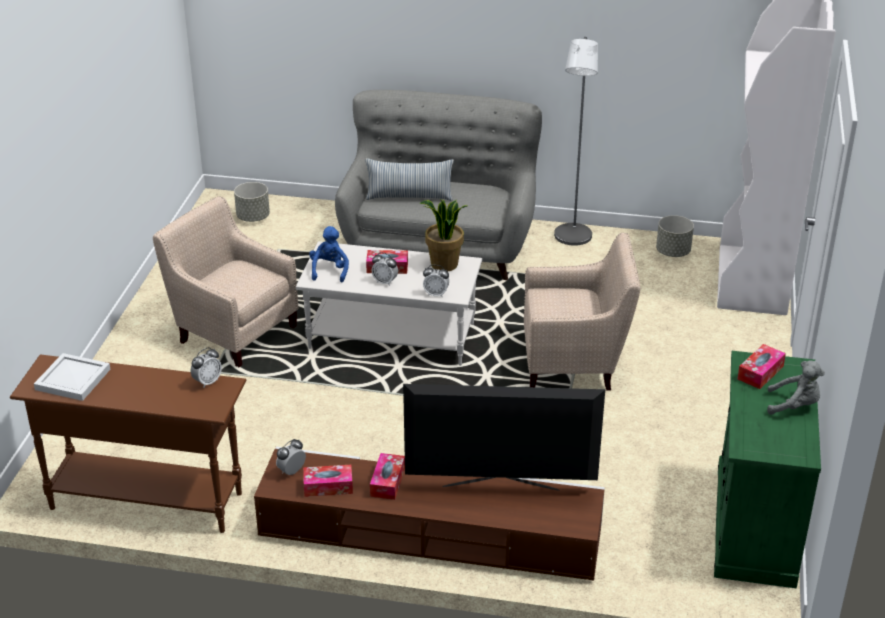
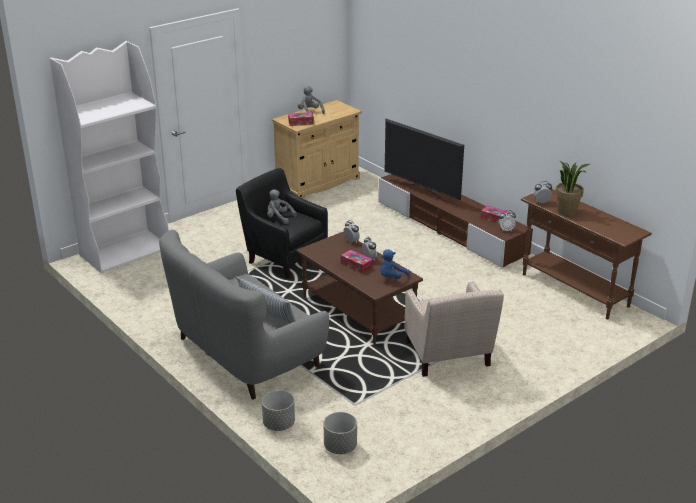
camera: 140 degrees left, 5 degrees down
(73, 380) = (612, 227): white tray -> none
(387, 482) = (466, 211): tissue box -> none
(393, 335) = (356, 311): white coffee table -> brown coffee table
(444, 265) = (323, 254): potted plant -> potted plant (567, 211)
(572, 239) = (163, 317): grey floor lamp -> none
(575, 362) = (284, 257): beige armchair -> black armchair
(582, 302) = (279, 218): none -> grey plush toy
(673, 252) = (127, 283): grey planter -> grey planter (278, 424)
(754, 524) = (318, 183): green cabinet -> beige cabinet

